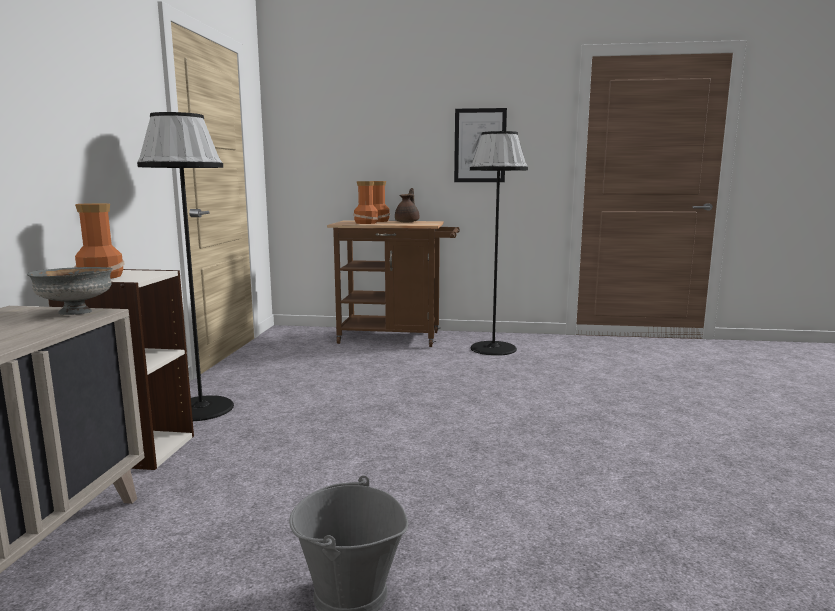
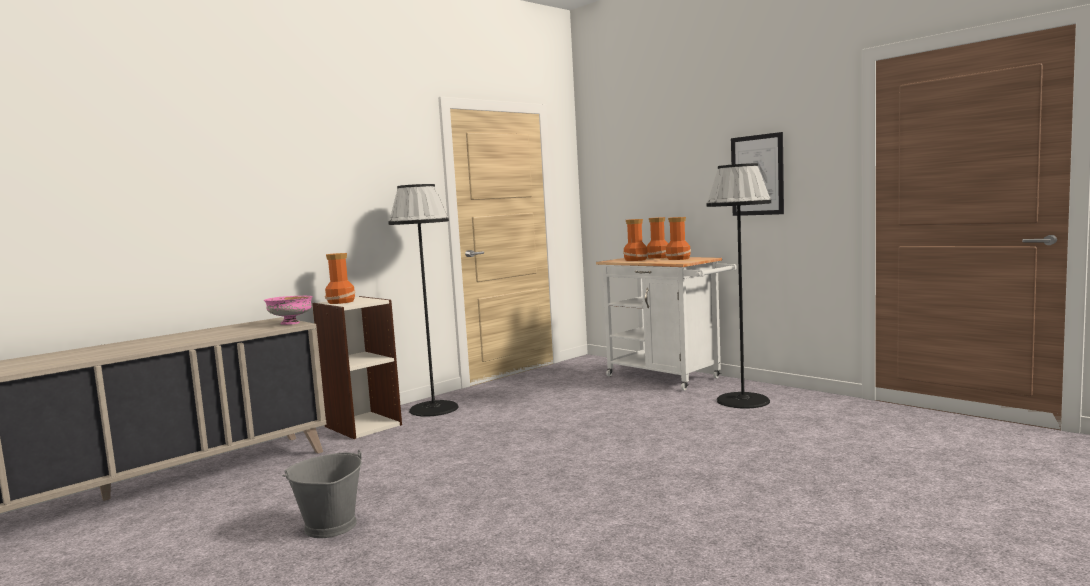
camera: 40 degrees right, 5 degrees down
(75, 312) = (290, 323): grey bowl -> pink bowl
(396, 338) = (668, 378): brown cart -> white cart
(407, 222) = (679, 259): brown teapot -> vase

